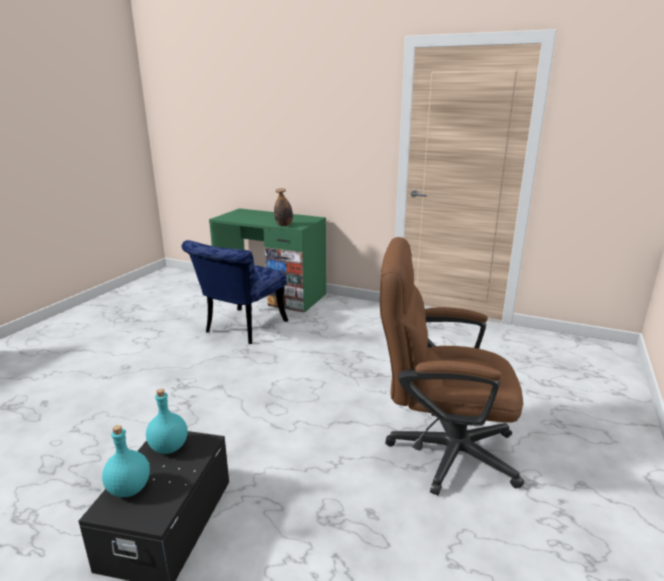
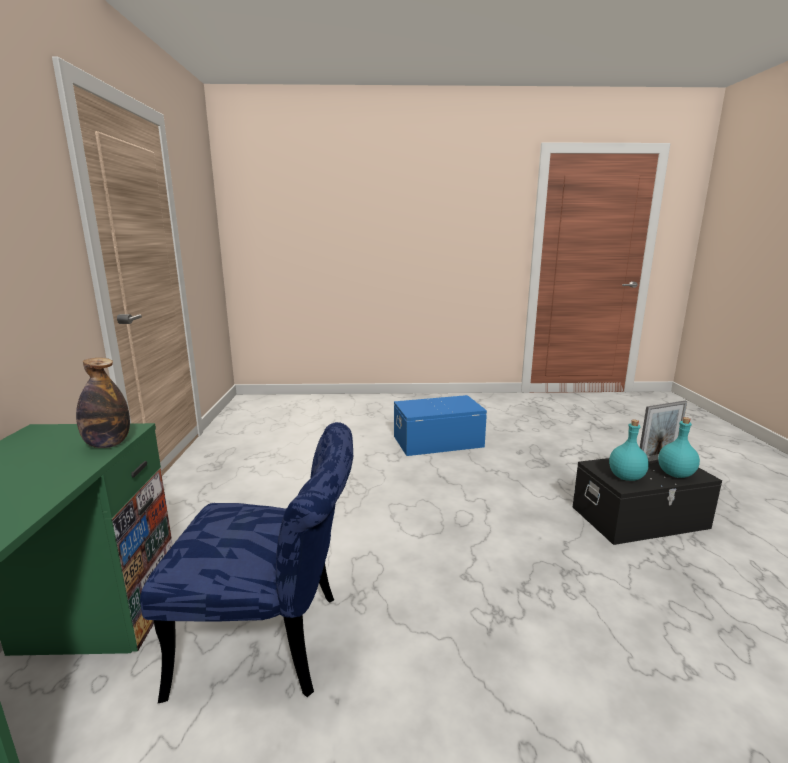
camera: 115 degrees left, 5 degrees down
(160, 498) = (657, 461): none -> picture frame
(440, 450) = (437, 441): brown office chair -> blue storage box

